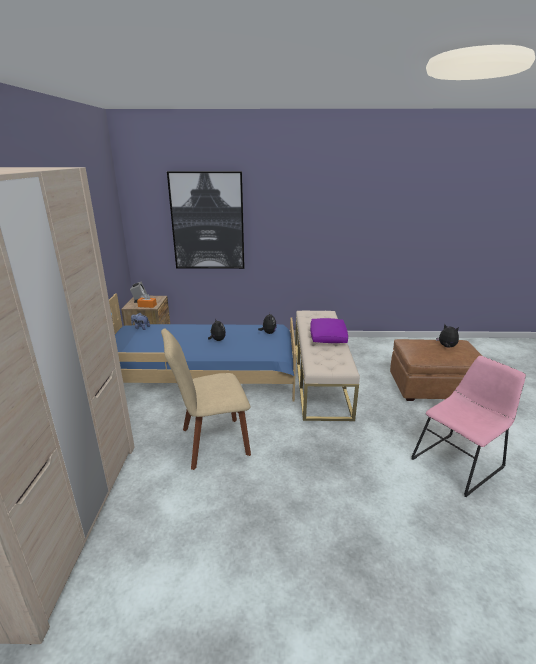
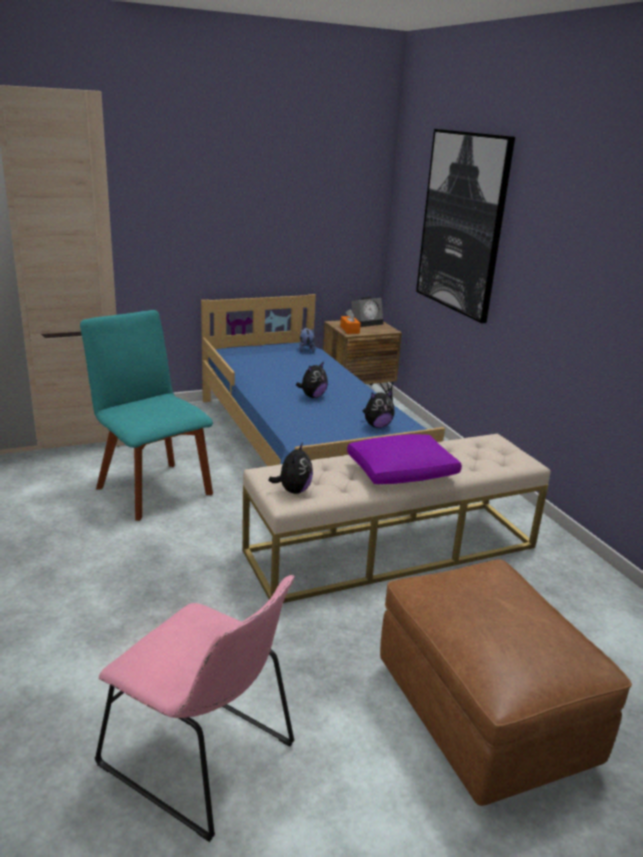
camera: 65 degrees right, 0 degrees up
(211, 443) = (152, 488): beige chair -> turquoise chair
(446, 347) = (507, 625): plush toy -> plush toy (293, 491)

